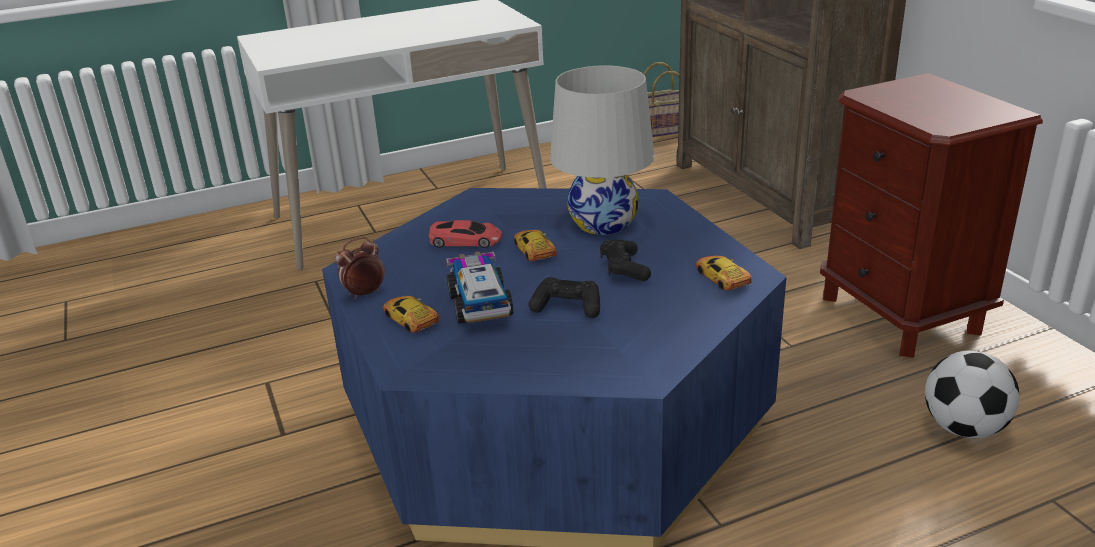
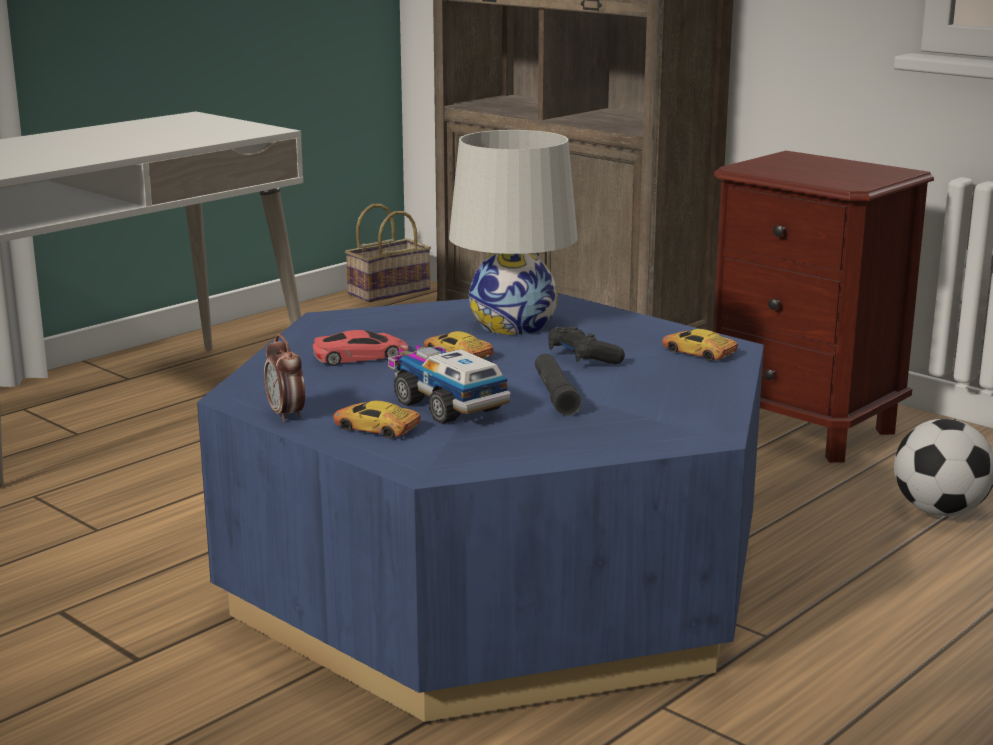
camera: 25 degrees left, 10 degrees down
(364, 293) = (286, 415): alarm clock -> alarm clock turned 60 degrees counterclockwise
(567, 307) = (555, 394): black game controller -> black flashlight

